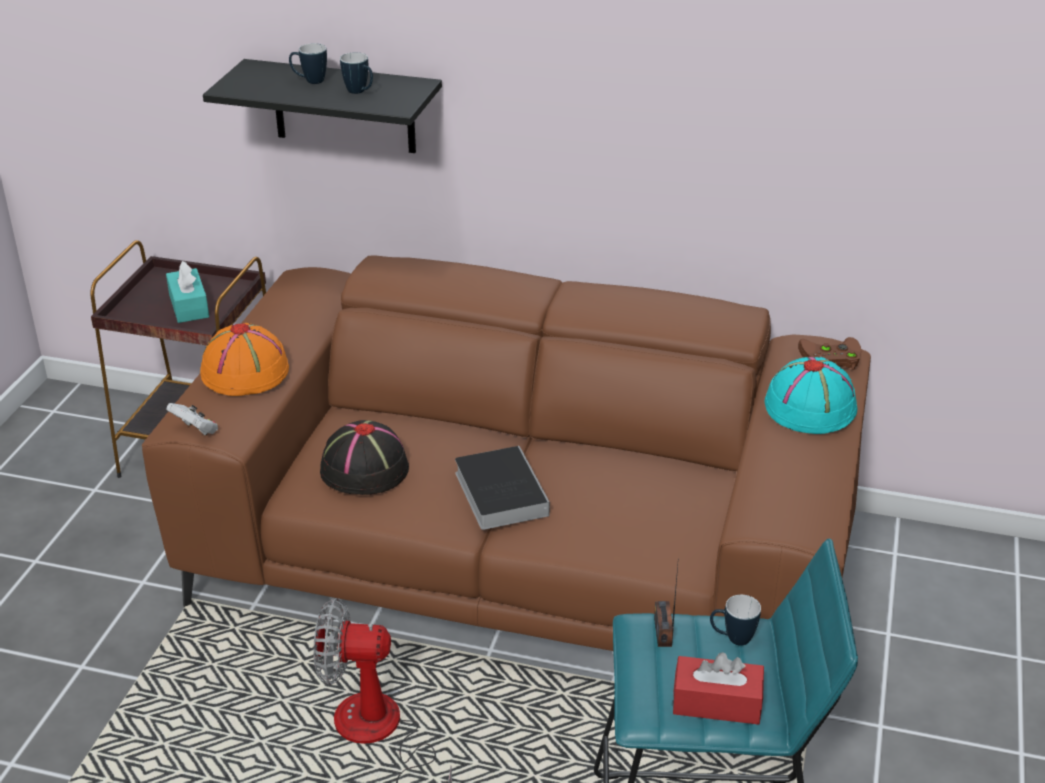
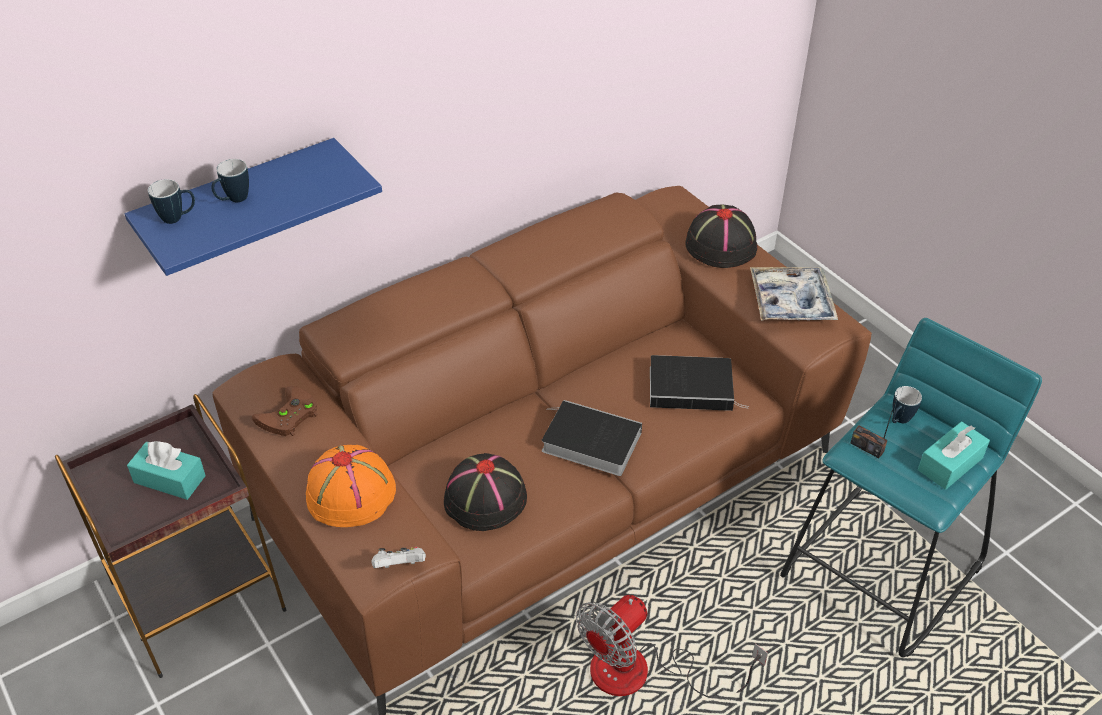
camera: 50 degrees left, 10 degrees up
(344, 107) = (241, 208): black shelf -> blue shelf
(360, 92) = (297, 186): mug -> mug (178, 218)
(648, 517) = (693, 387): none -> book
(717, 703) = (950, 464): red tissue box -> turquoise tissue box
(794, 485) = (791, 302): none -> tray
(810, 407) = (720, 244): turquoise hat -> black hat
(829, 358) = (678, 204): brown game controller -> brown game controller (288, 417)

